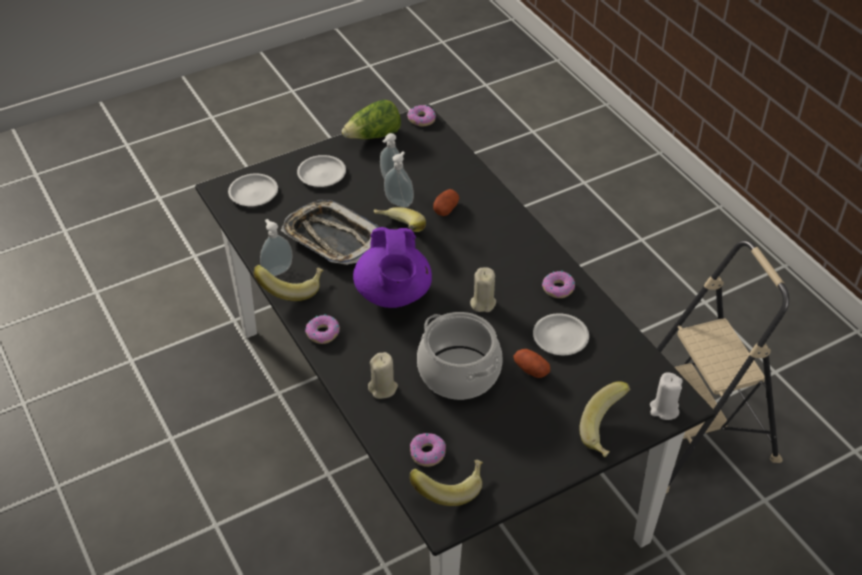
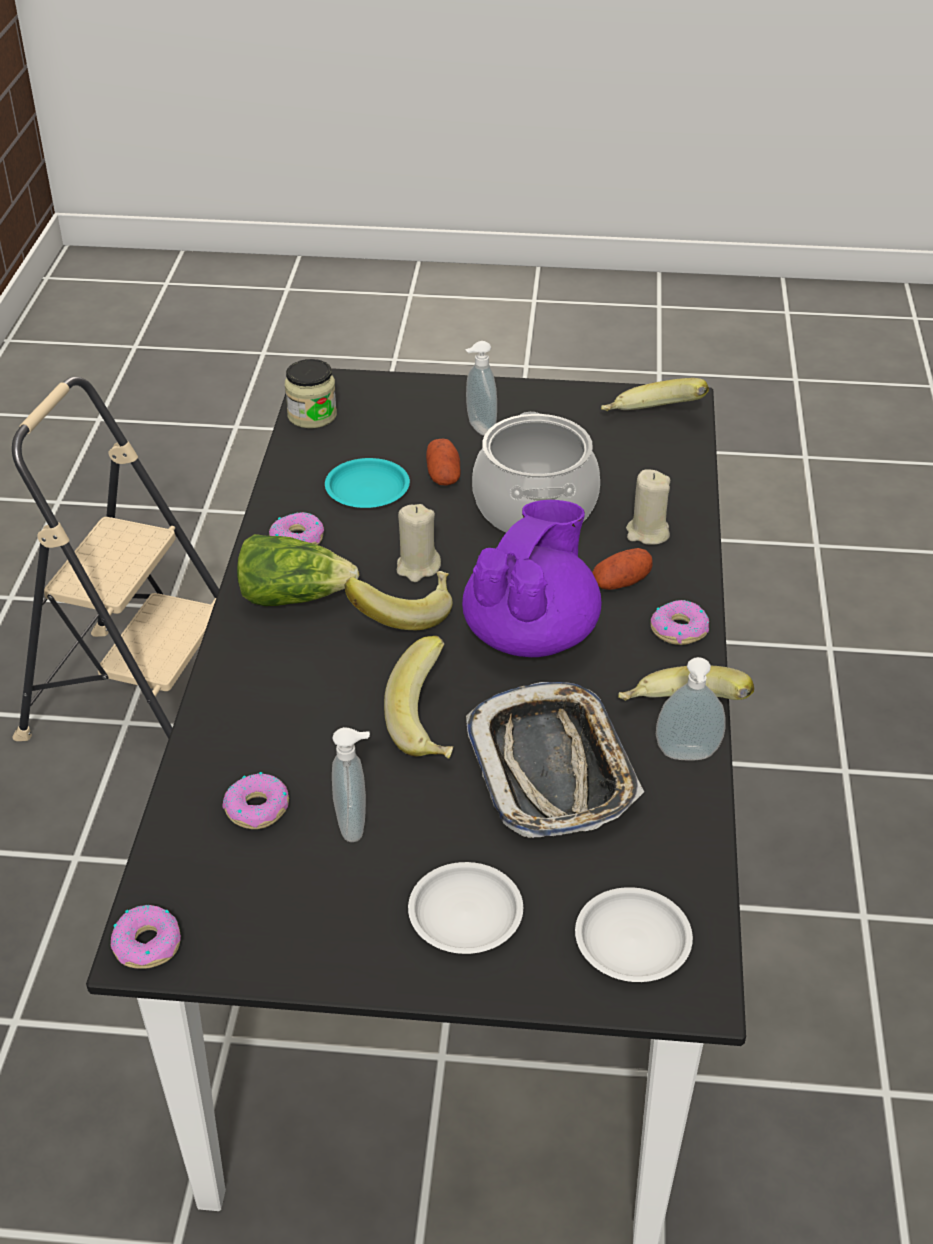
camera: 145 degrees left, 5 degrees down
(373, 136) = (282, 954): lettuce -> lettuce (293, 596)
(400, 202) = (378, 777): soap dispenser -> soap dispenser (479, 428)
(427, 453) = (649, 455): donut -> donut (257, 808)
(445, 208) = (316, 726): potato -> potato (621, 582)
(560, 337) = (367, 489): white plate -> turquoise plate
(607, 432) = (430, 394): banana -> banana (403, 613)
(652, 374) = (312, 415): none -> jar
(664, 409) = (345, 386): white candle -> none

